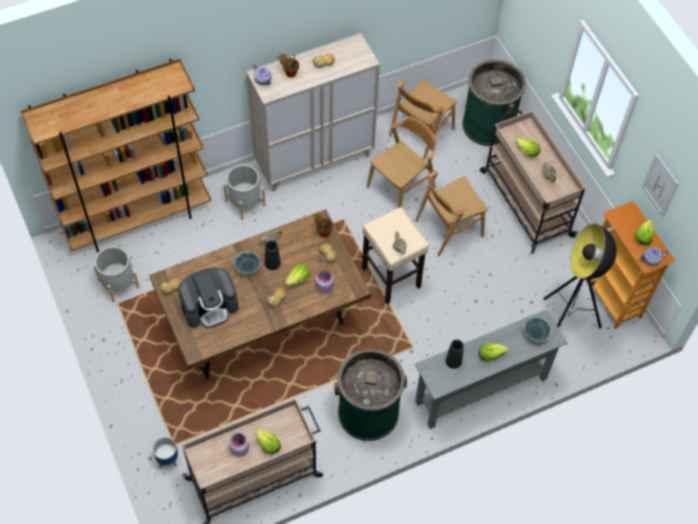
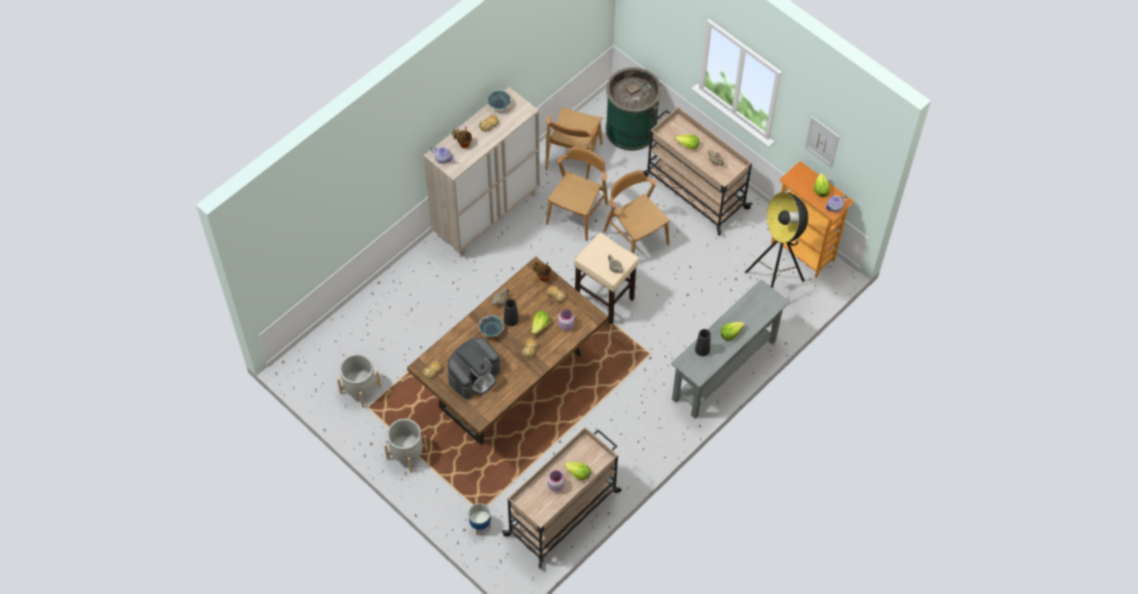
camera: 20 degrees left, 0 degrees up
(138, 219) = (349, 325): brown bookcase -> none
(245, 203) = (441, 276): grey planter -> grey planter (407, 454)
(368, 412) = (636, 423): green trash can -> none
(448, 228) = (636, 237): brown chair -> brown chair turned 105 degrees clockwise
(535, 334) = (760, 303): bowl -> bowl (499, 105)

